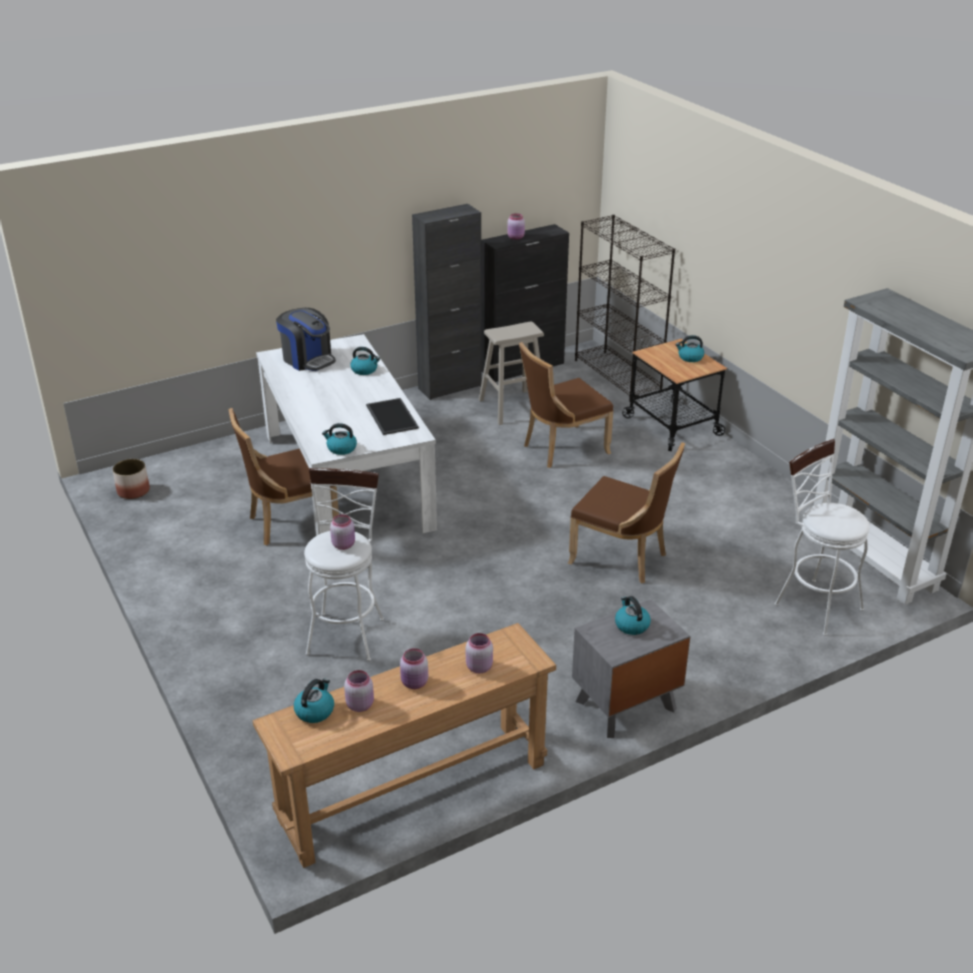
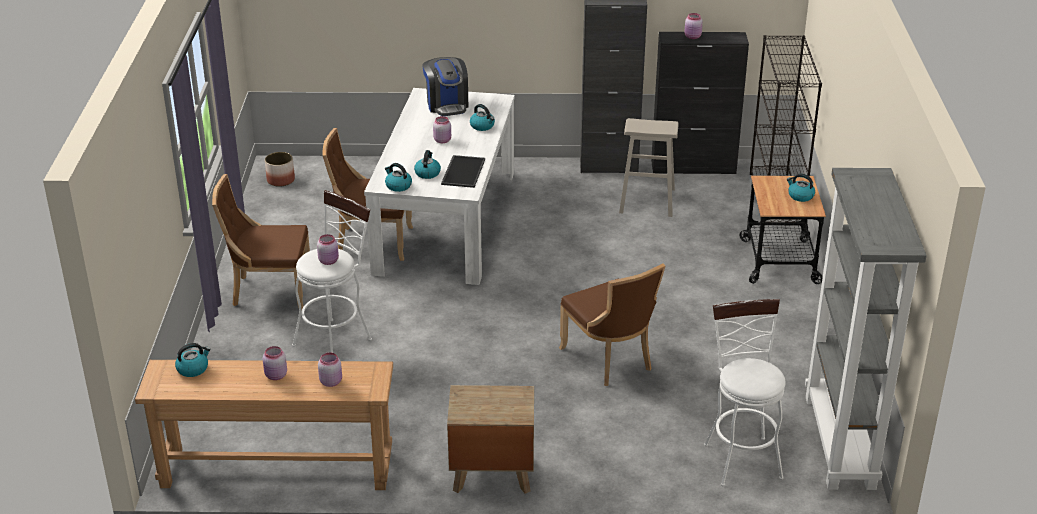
camera: 30 degrees right, 0 degrees up
(360, 704) = (226, 376): pink jar -> pink jar (442, 140)
(562, 449) = (653, 250): brown chair -> brown chair (269, 291)
(625, 705) = (491, 473): grey nightstand -> brown nightstand
(631, 625) = (495, 399): kettle -> kettle (427, 173)

